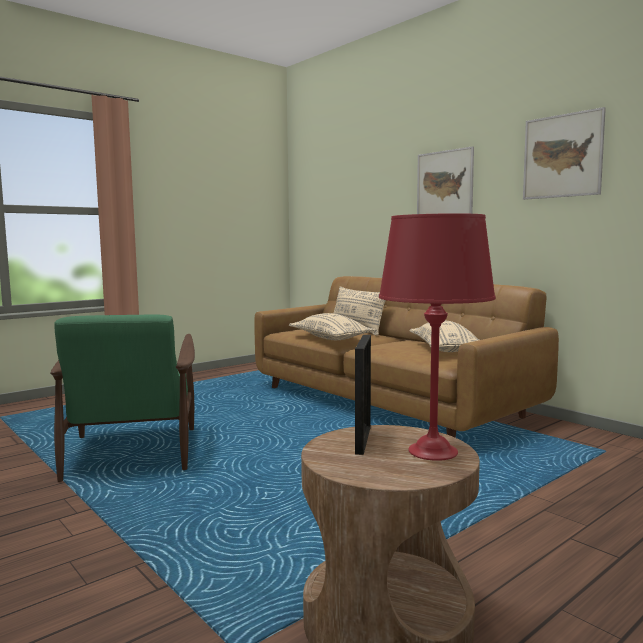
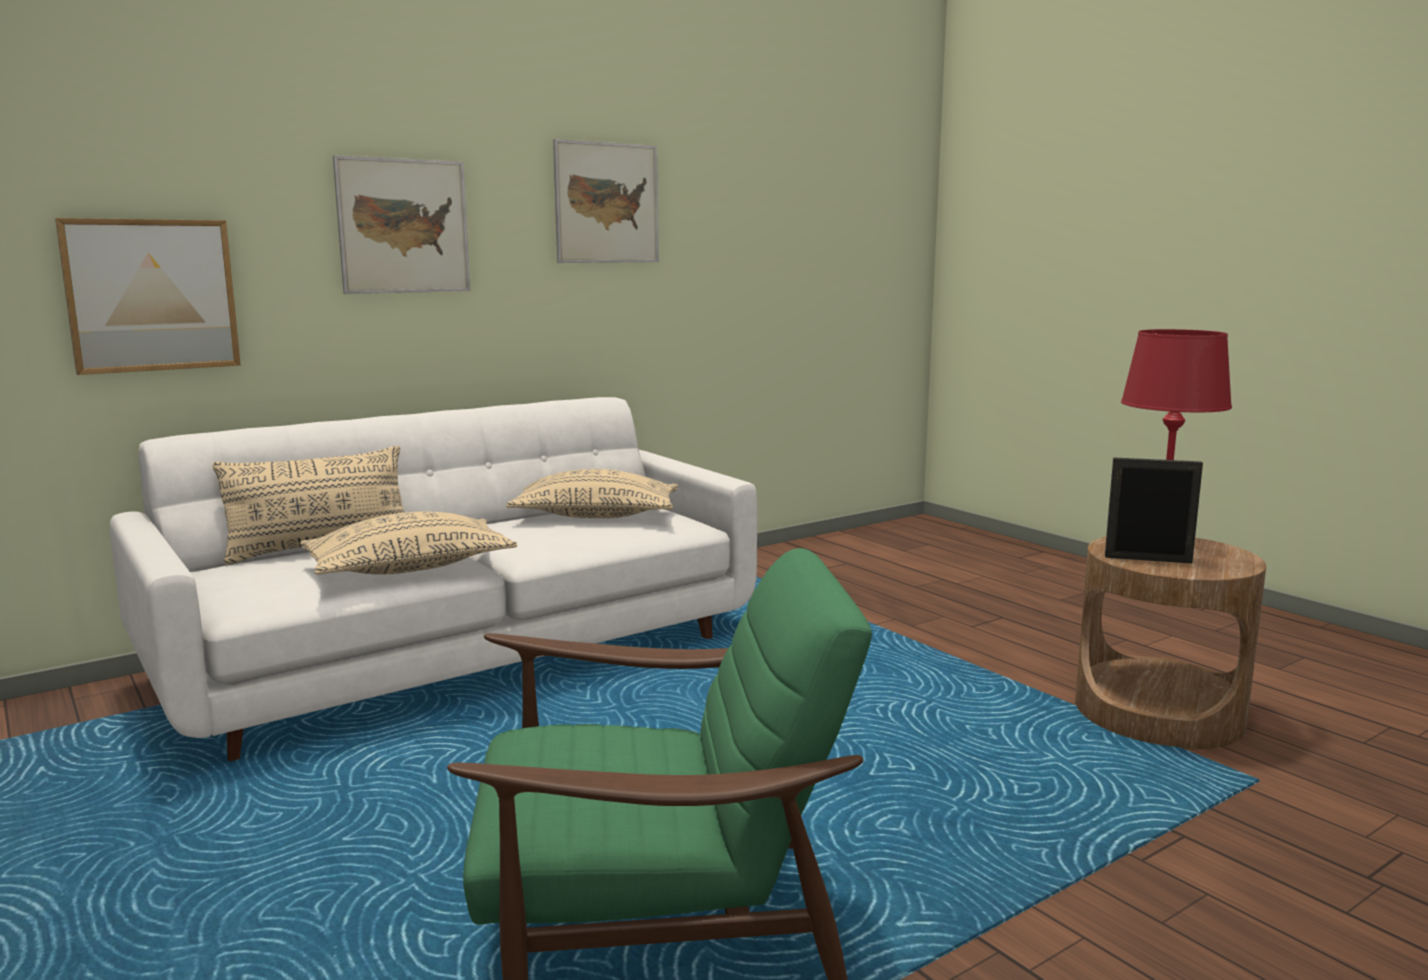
camera: 85 degrees left, 5 degrees up
(360, 221) = (151, 295): none -> picture
(389, 401) = (460, 655): brown sofa -> white sofa

